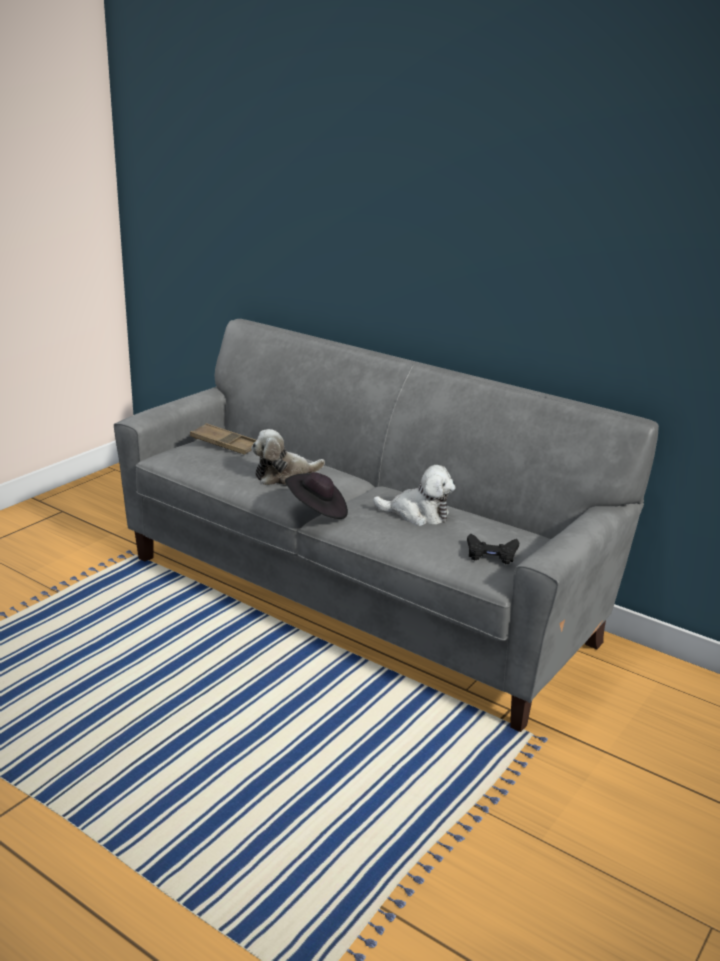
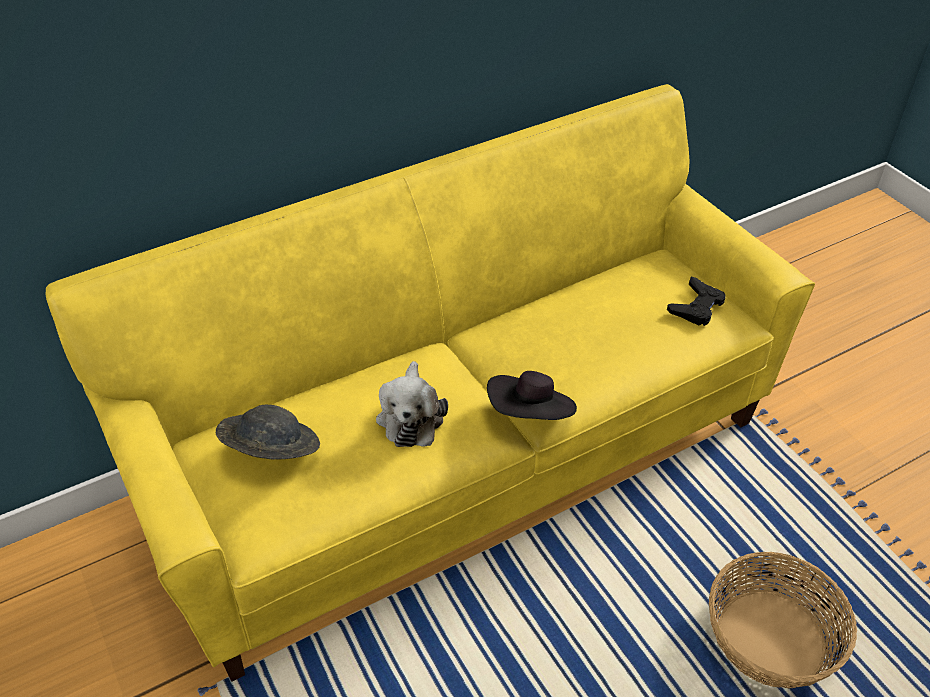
camera: 65 degrees left, 20 degrees up
(225, 444) = (270, 452): brown tray -> grey hat
(286, 774) = (770, 637): none -> basket
(356, 598) = (463, 462): grey sofa -> yellow sofa
(418, 514) = (579, 329): plush toy -> none

